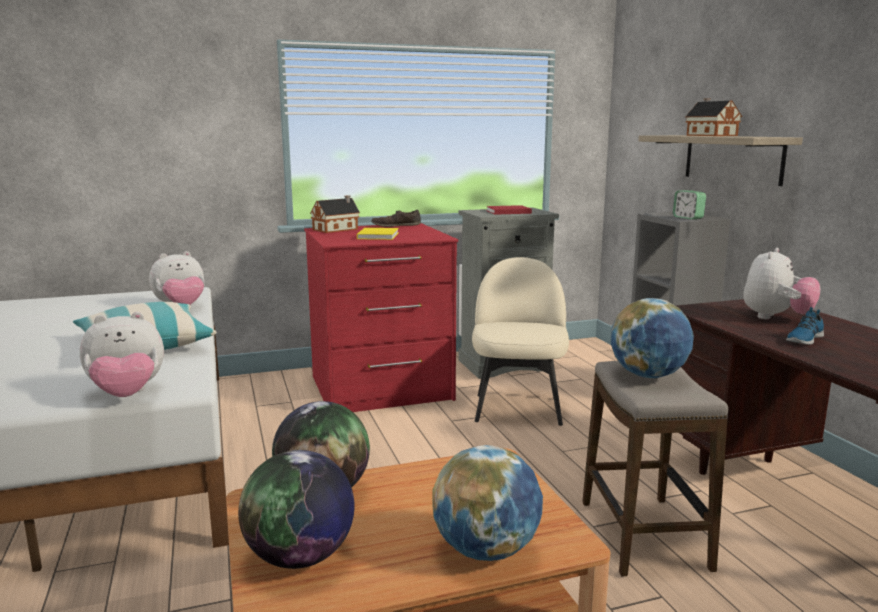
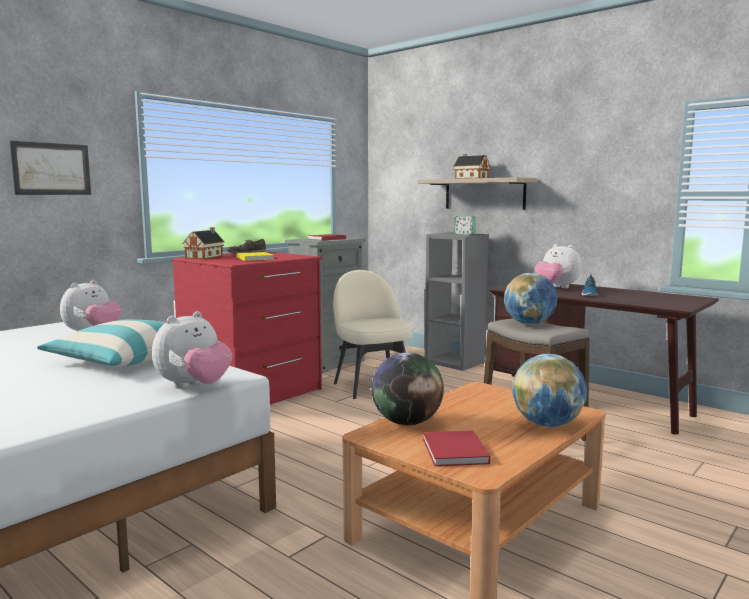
camera: 30 degrees left, 5 degrees down
(183, 130) = (52, 169): none -> picture
(300, 557) = (455, 452): globe -> red book
(776, 318) = (556, 287): plush toy -> plush toy turned 135 degrees clockwise

